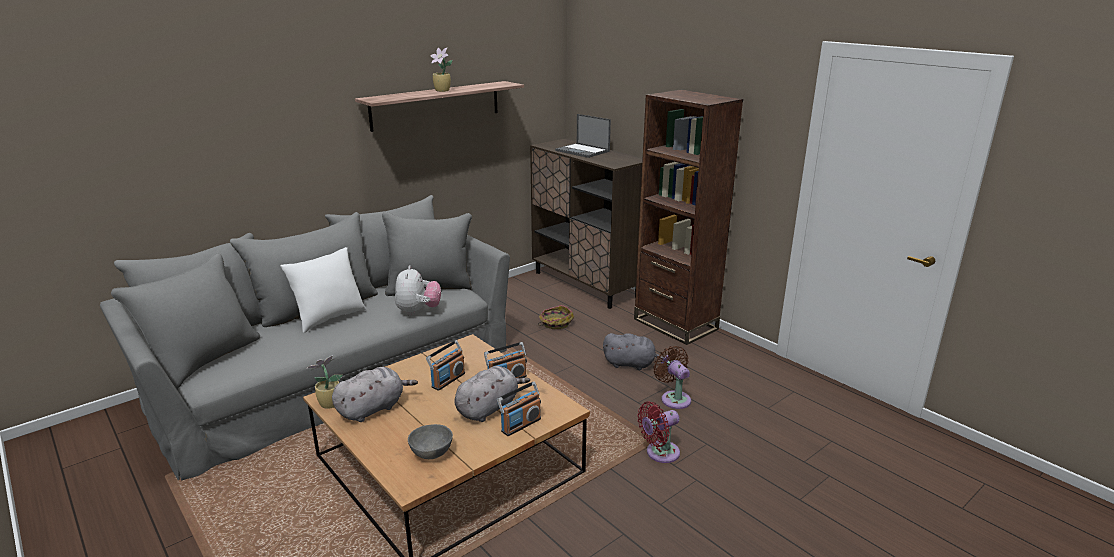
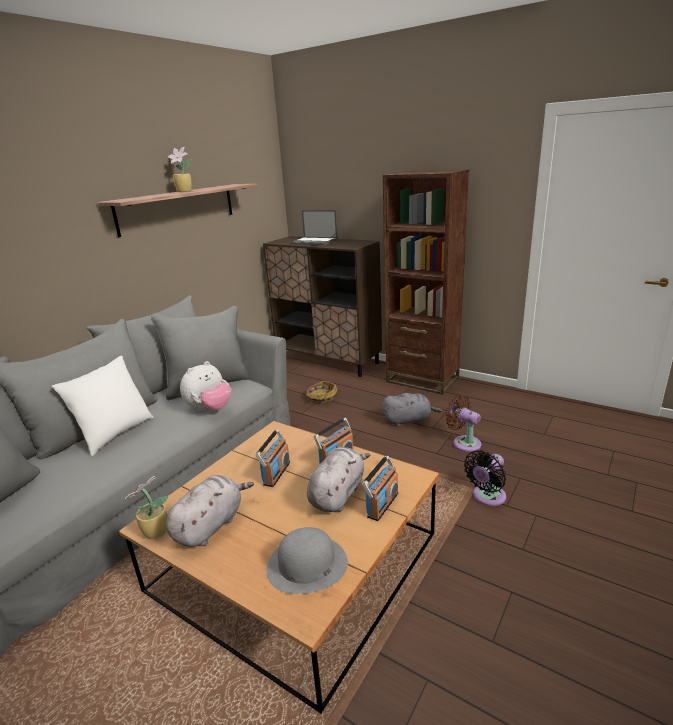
camera: 15 degrees left, 0 degrees up
(418, 311) = (210, 409): plush toy -> plush toy turned 60 degrees clockwise
(430, 453) = (306, 565): grey bowl -> grey hat
(659, 453) = (487, 497): red fan -> black fan

